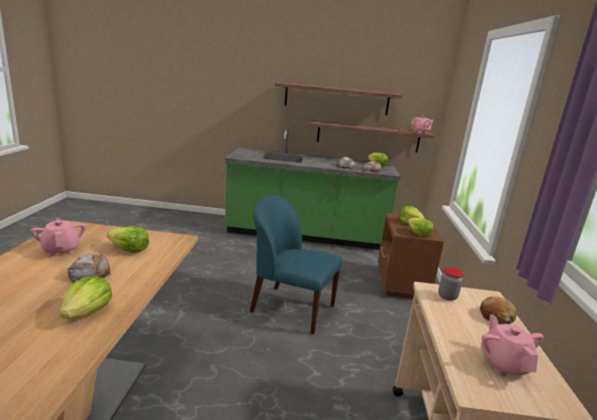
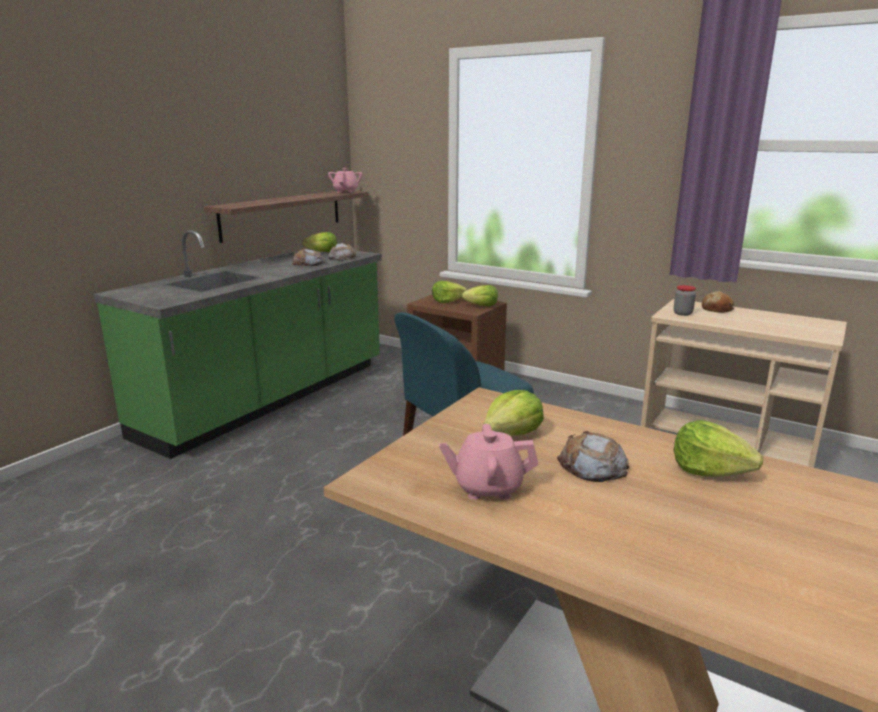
camera: 60 degrees left, 0 degrees up
(336, 99) = (232, 162): shelf -> none
(504, 364) = (786, 323): pink teapot -> none

